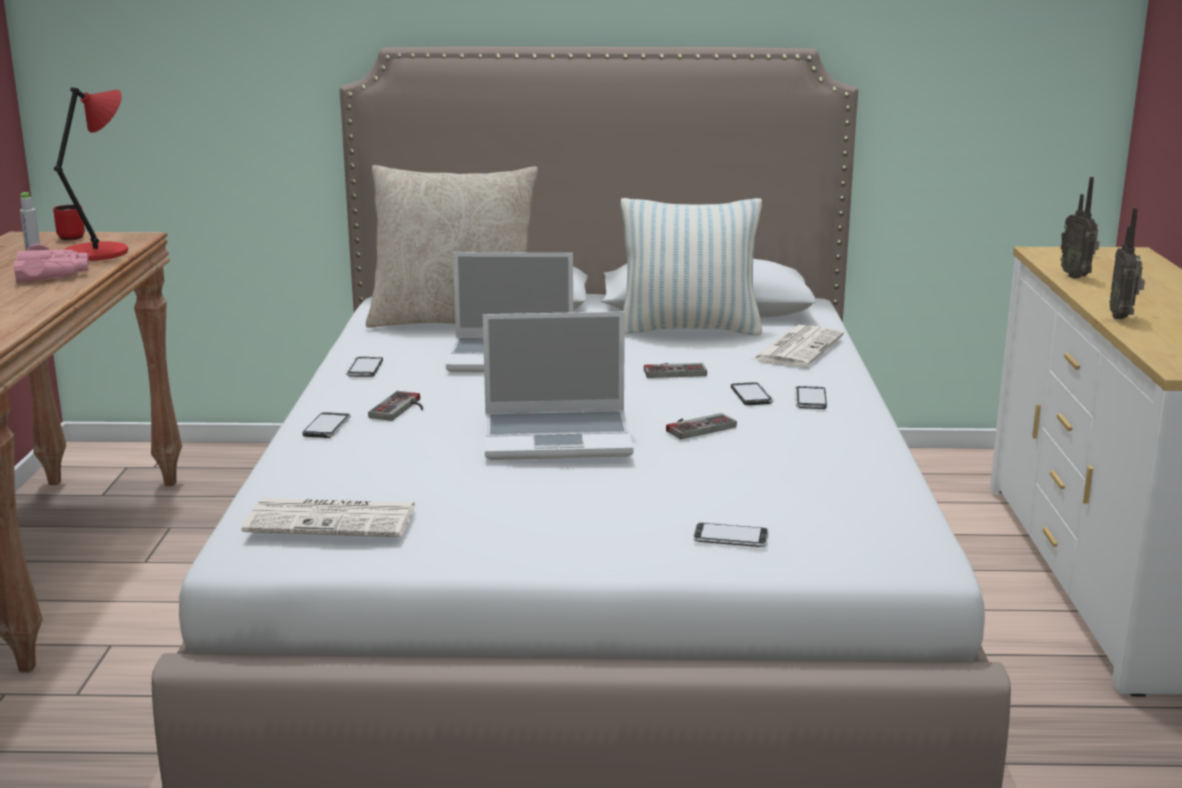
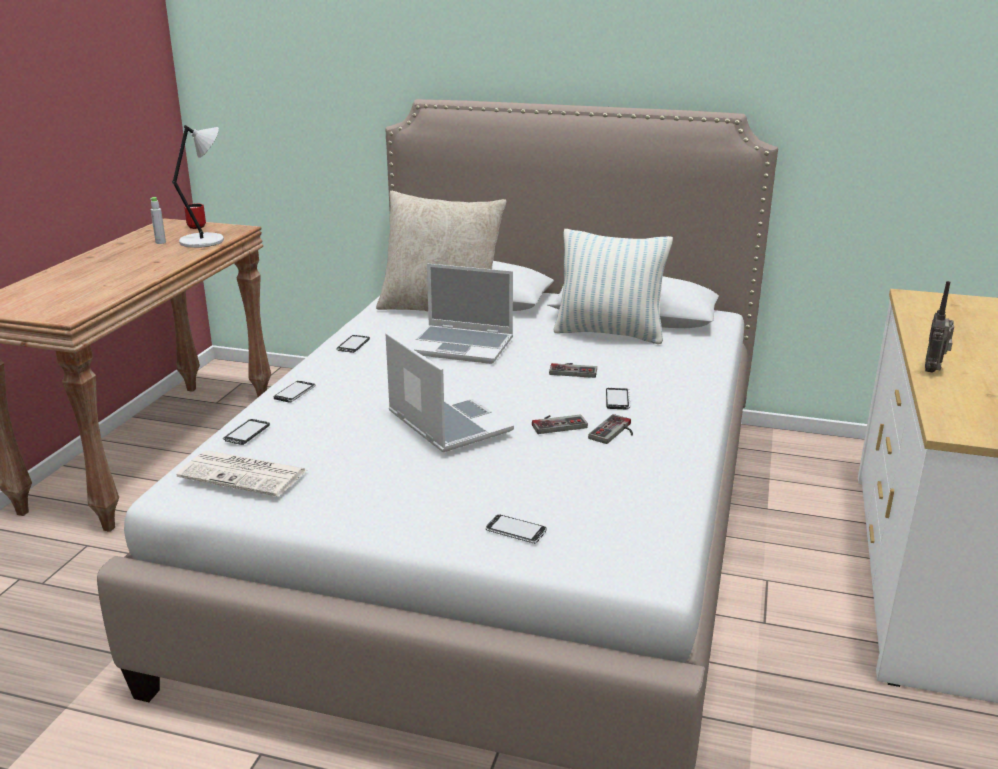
camera: 15 degrees right, 5 degrees up
(53, 274) = (162, 257): pink binoculars -> none
(99, 252) = (204, 241): red table lamp -> grey table lamp
(402, 409) = (355, 383): game controller -> game controller (615, 432)
(559, 437) = (446, 422): laptop -> laptop turned 135 degrees counterclockwise
(797, 348) = (683, 359): newspaper -> none
(810, 399) = (661, 409): phone -> phone (246, 433)
(1076, 276) = (923, 324): radio -> none

